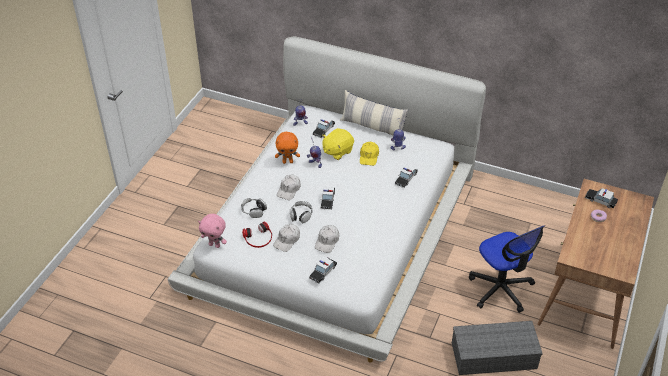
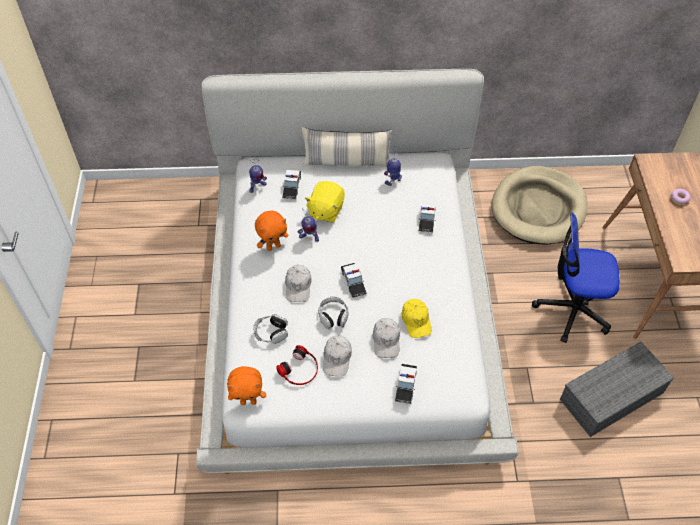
camera: 25 degrees left, 10 degrees up
(215, 245) = (248, 401): pink plush toy -> orange plush toy
(369, 156) = (367, 204): yellow cap -> yellow cap (416, 321)
(501, 289) = (572, 309): office chair -> office chair turned 150 degrees clockwise
(519, 214) = (538, 208): none -> beige dog bed
(600, 200) = (668, 176): toy car -> none

